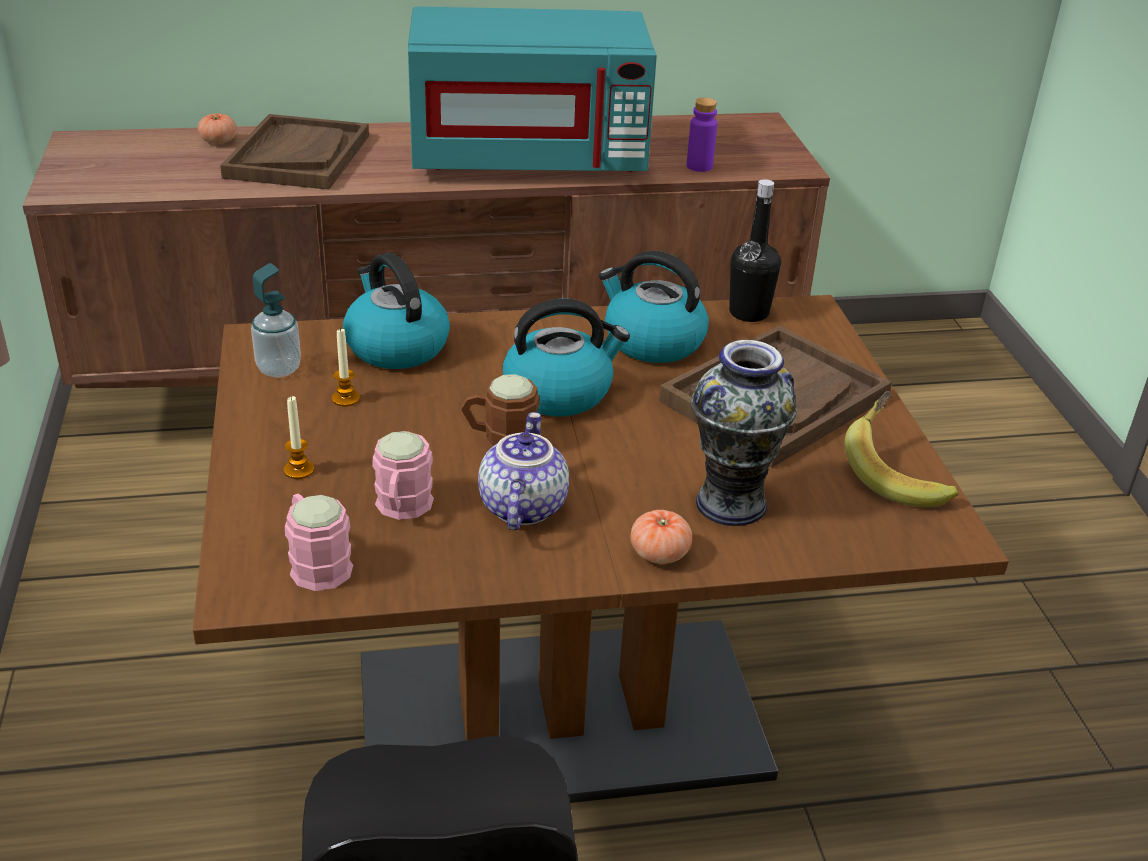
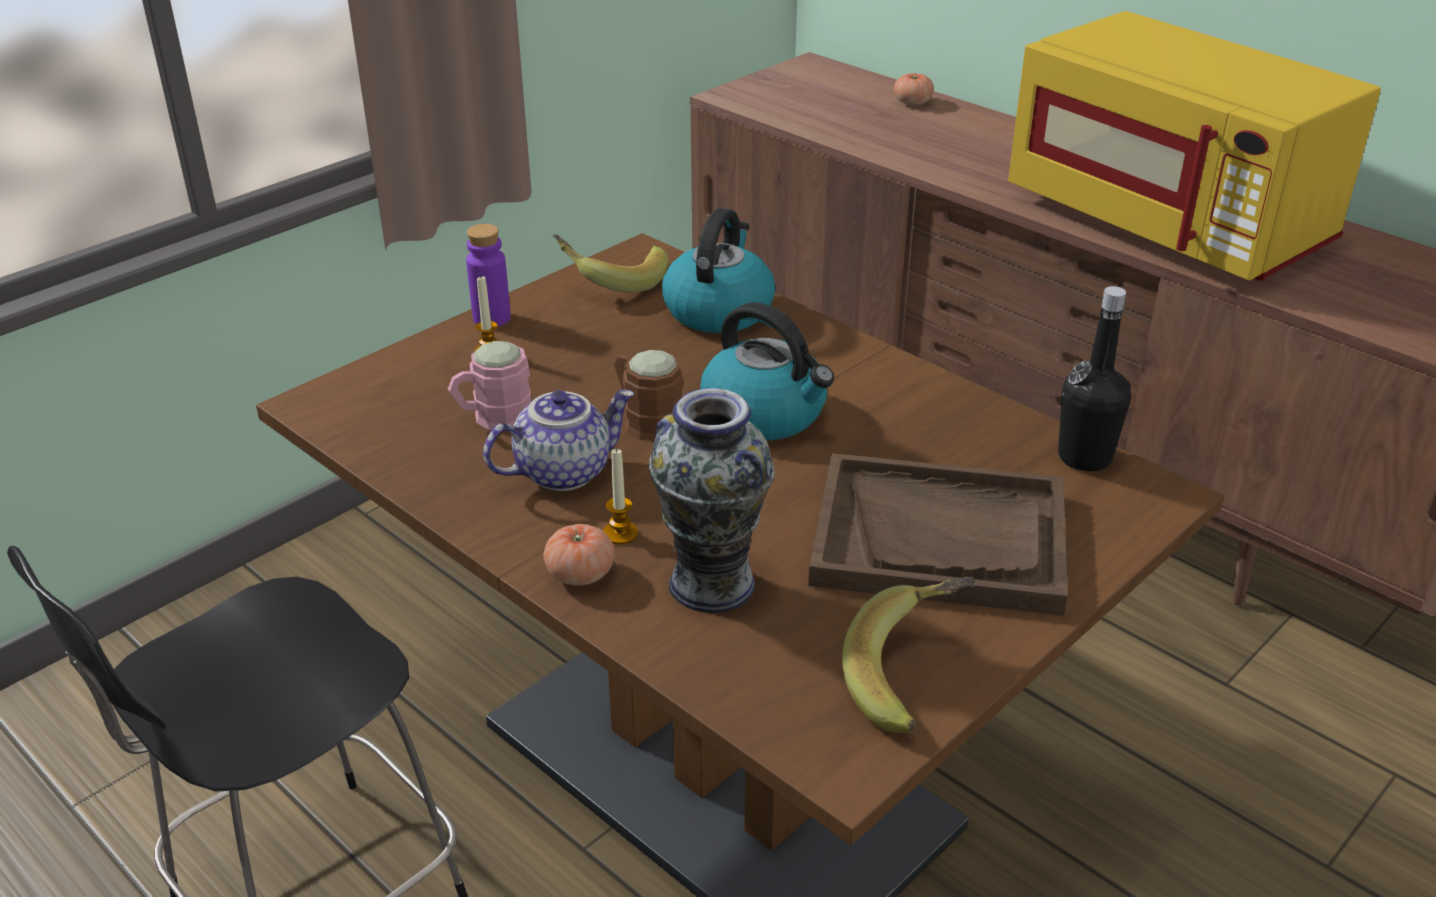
camera: 55 degrees right, 0 degrees up
(279, 369) = (612, 281): soap dispenser -> banana
(298, 156) = (952, 138): brown tray -> none
(316, 562) = (382, 414): pink mug -> none
(345, 399) = (611, 325): candle -> candle (620, 533)
(529, 158) = (1168, 223): turquoise microwave -> yellow microwave
(652, 341) = (931, 425): kettle -> none
(699, 166) = (1355, 309): purple bottle -> purple bottle (491, 318)

